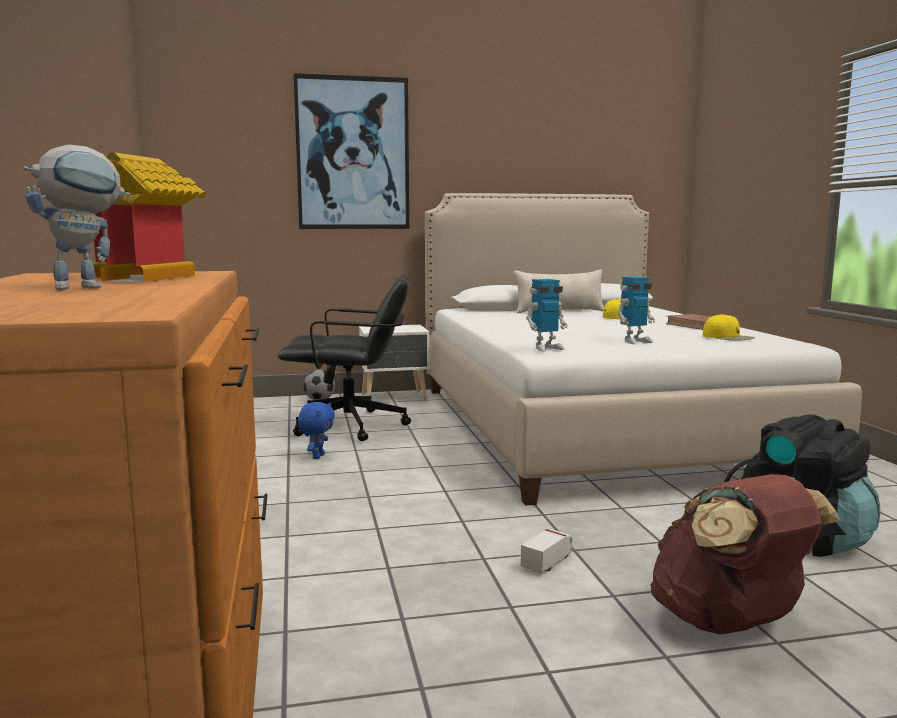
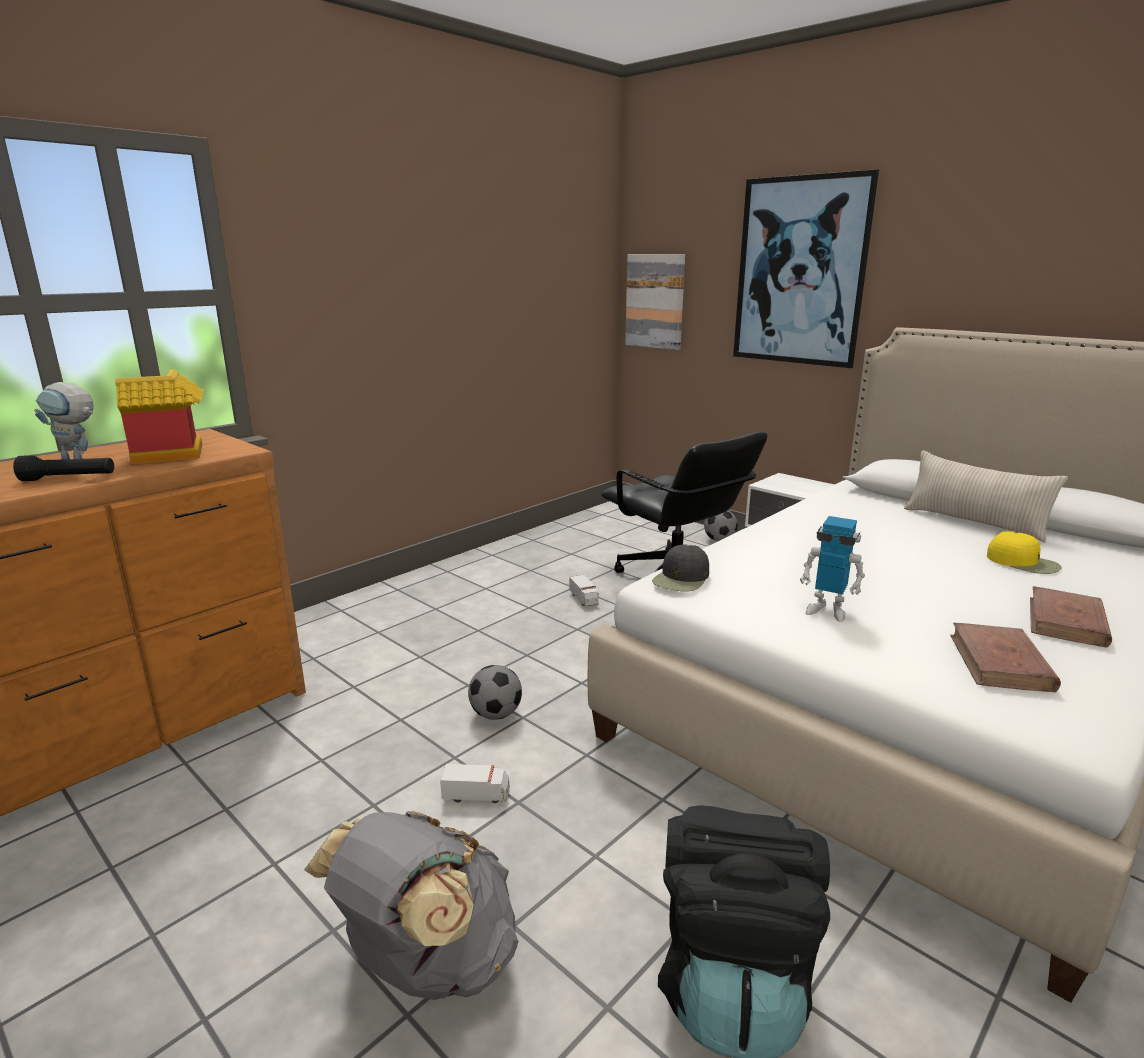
camera: 55 degrees right, 10 degrees up
(151, 289) = (69, 479): none -> black flashlight
(198, 182) = (655, 301): none -> picture
(317, 456) = (584, 599): blue plush toy -> toy truck
(443, 529) = (496, 714): none -> football
(546, 348) = (681, 578): toy robot -> black cap
(728, 337) = (1000, 663): yellow cap -> brown book
(729, 623) = (428, 963): brown backpack -> grey backpack

